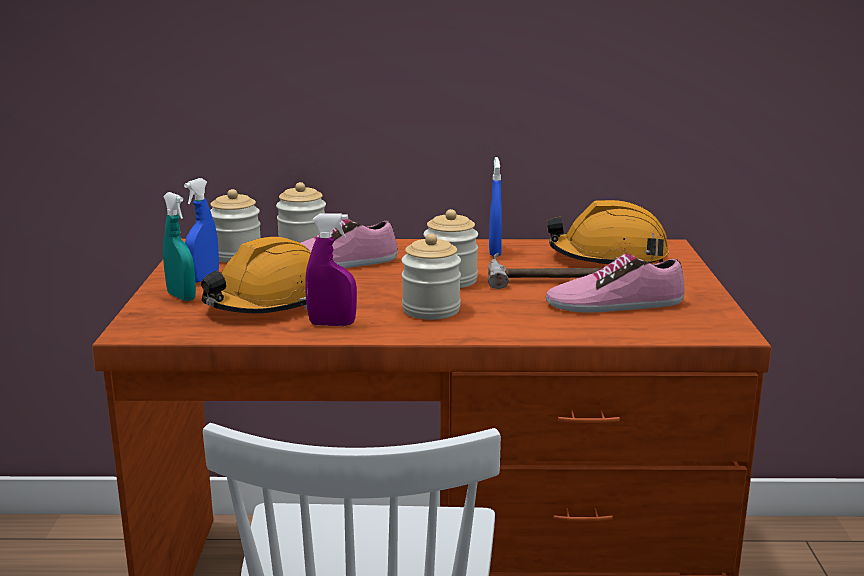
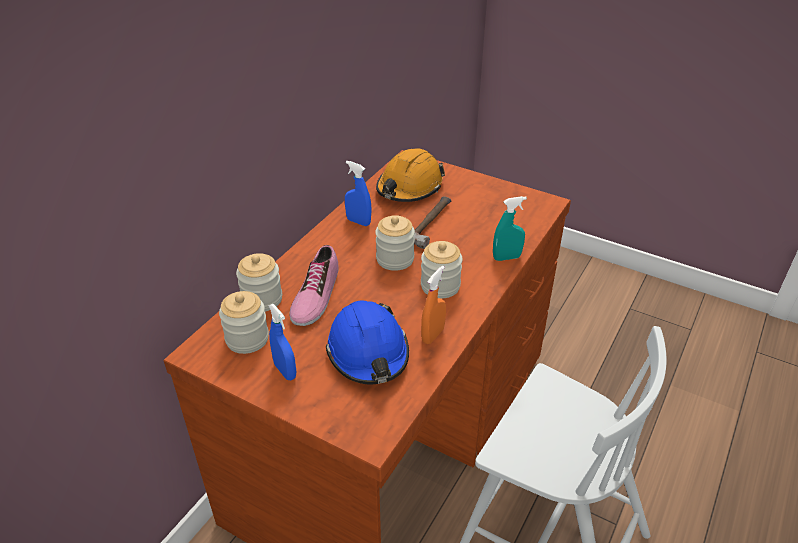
camera: 60 degrees left, 20 degrees up
(181, 297) = (318, 394): turquoise spray bottle -> turquoise spray bottle (506, 257)
(267, 303) = (368, 353): orange hard hat -> blue hard hat
(332, 324) = (433, 335): purple spray bottle -> orange spray bottle
(614, 304) = (483, 218): shoe -> none

